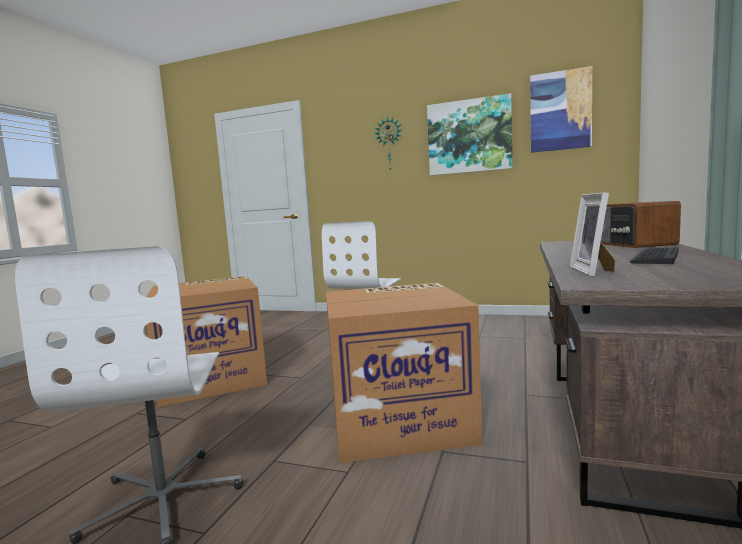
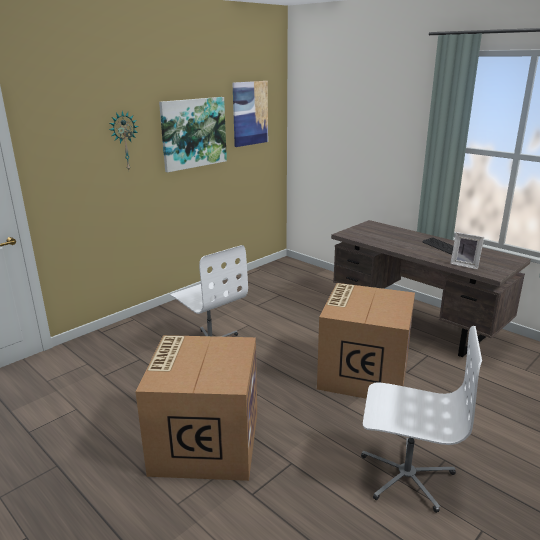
camera: 65 degrees left, 15 degrees up
(630, 244) = (386, 231): radio -> none

